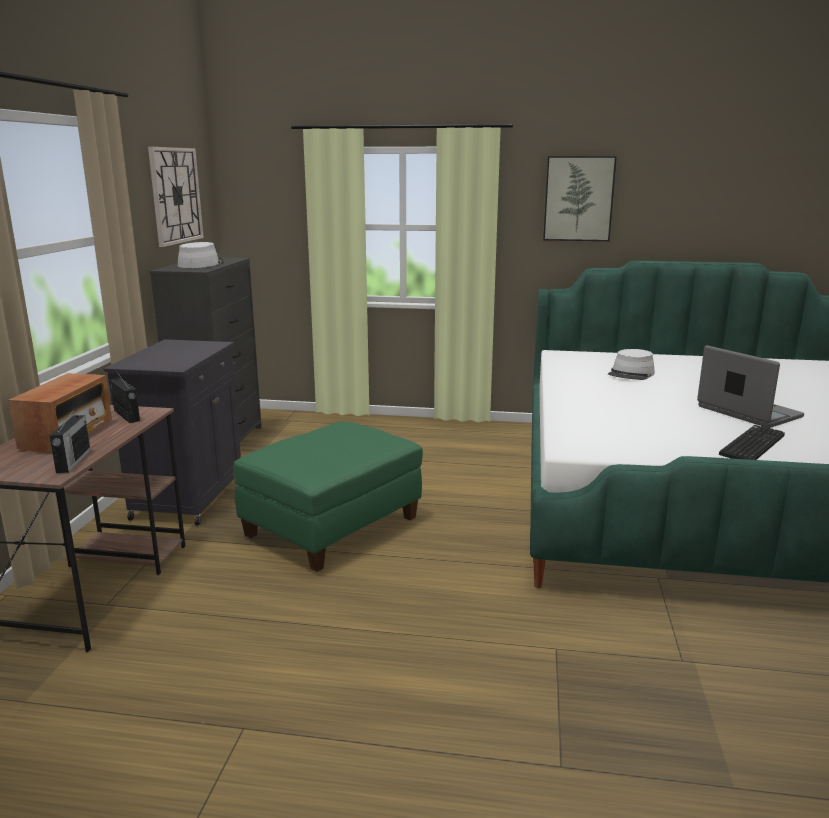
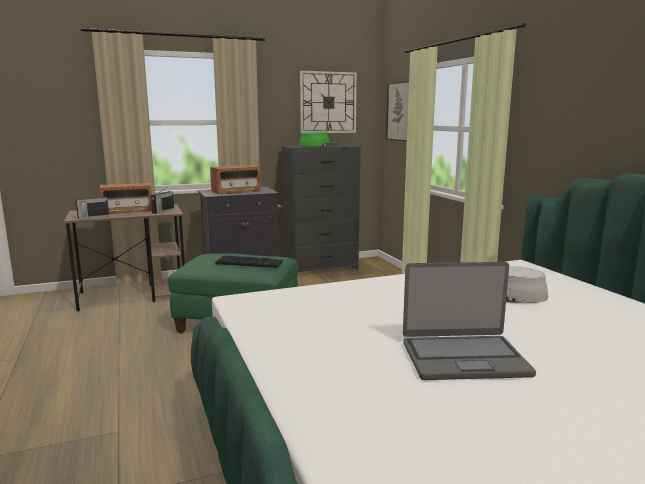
camera: 60 degrees right, 5 degrees down
(176, 355) = (236, 191): none -> radio
(201, 264) = (318, 146): grey hat -> green hat
(578, 199) = (588, 97): picture -> picture (400, 111)
(748, 412) = (463, 358): laptop -> laptop turned 60 degrees clockwise
(751, 445) = (335, 366): keyboard -> keyboard (250, 263)

